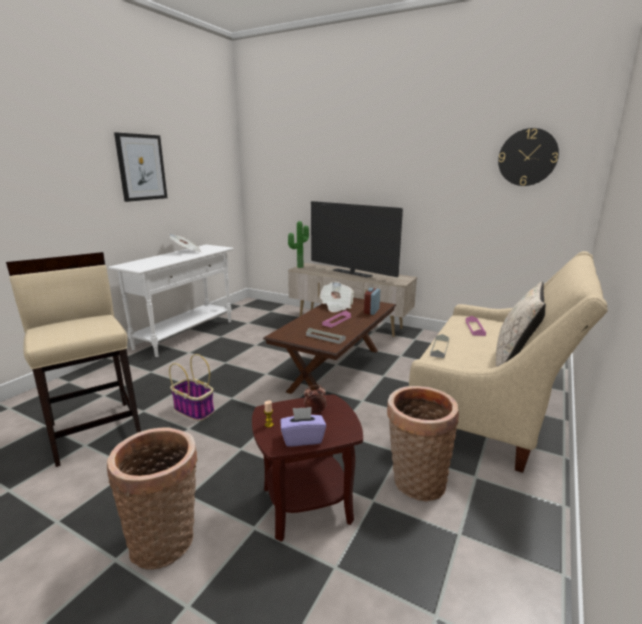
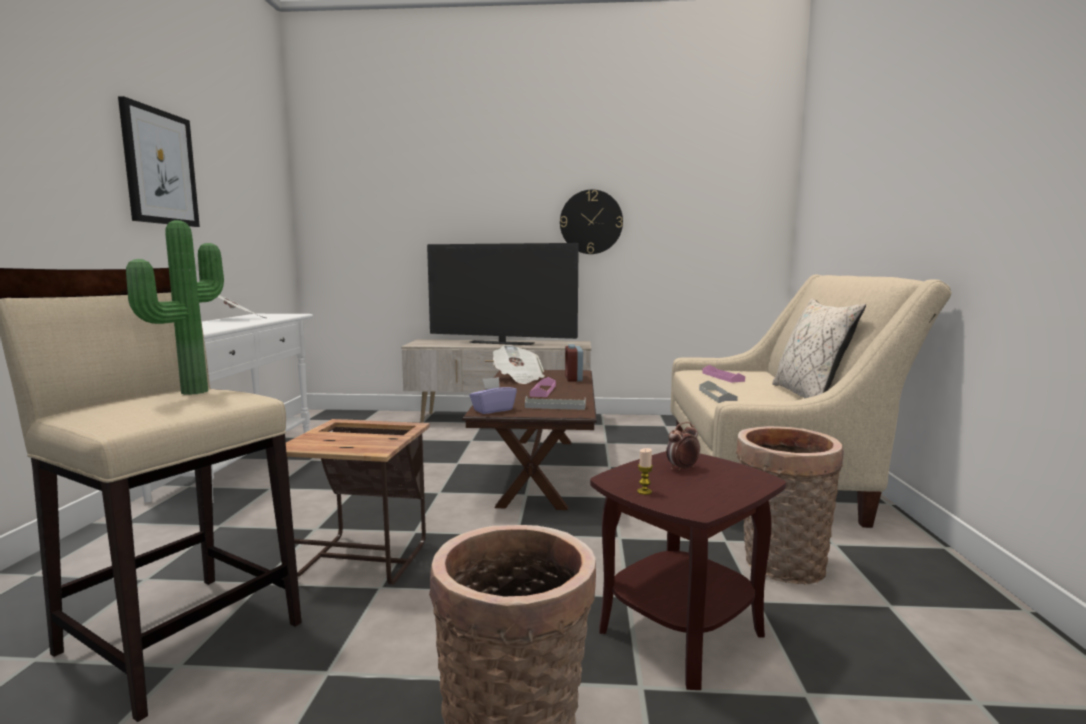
camera: 25 degrees left, 10 degrees down
(195, 410) = (365, 560): basket -> side table
(299, 267) = (414, 343): potted plant -> potted plant (190, 392)
(302, 439) = (716, 495): purple tissue box -> purple tissue box (493, 410)
(527, 157) = (712, 183): wall clock -> wall clock (591, 222)

